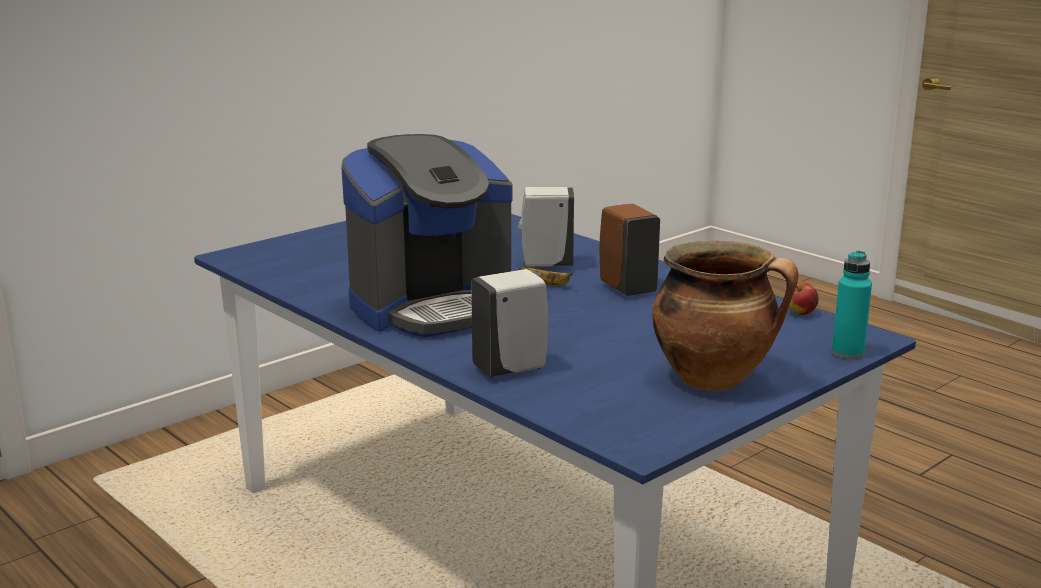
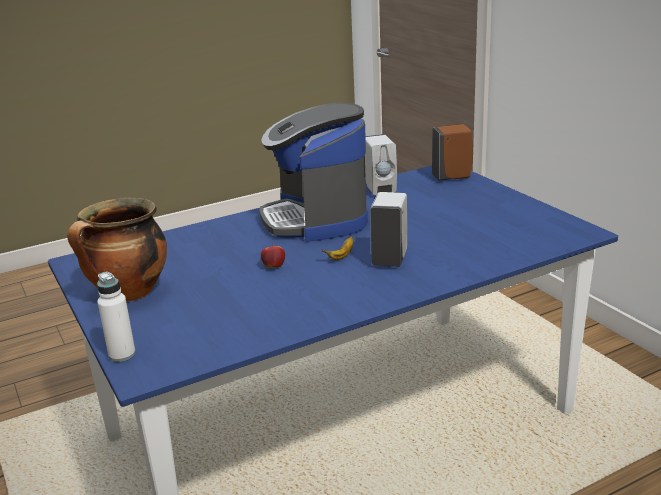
camera: 105 degrees right, 5 degrees up
(512, 369) = (199, 236): white soap dispenser -> white soap dispenser (380, 191)
(626, 288) = (317, 285): brown soap dispenser -> brown soap dispenser (453, 178)
(800, 313) = (215, 352): apple -> apple (274, 267)
(847, 353) = (122, 354): turquoise bottle -> white bottle

